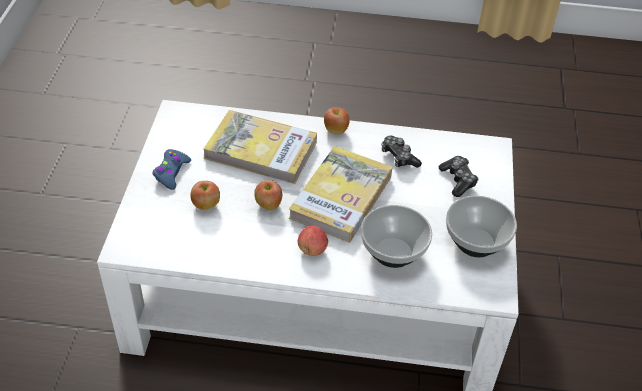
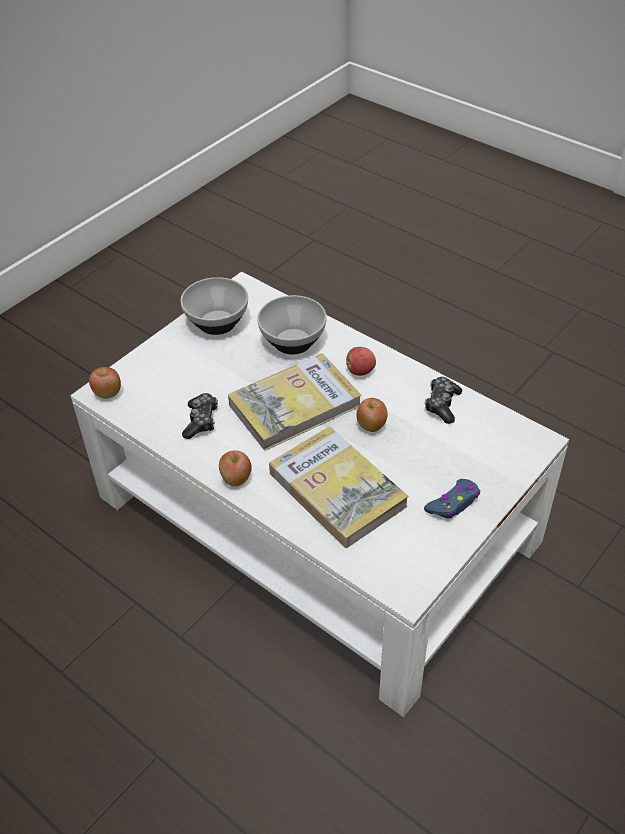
camera: 145 degrees left, 0 degrees up
(206, 205) = (434, 450): apple -> apple (107, 393)
(458, 180) = (171, 376): game controller -> game controller (442, 404)

